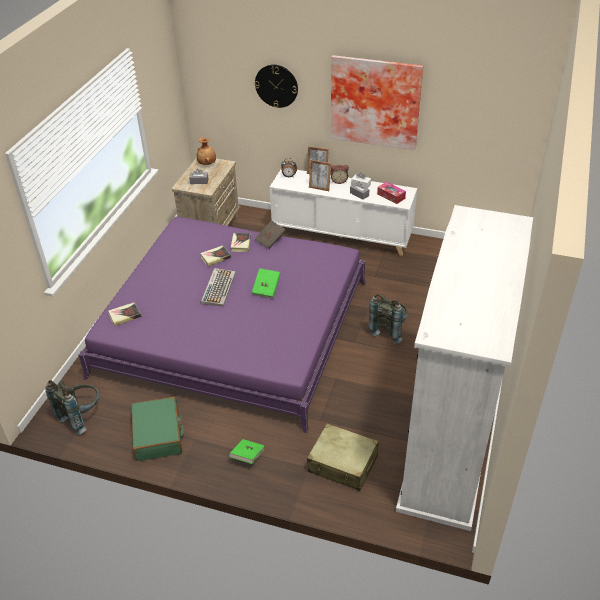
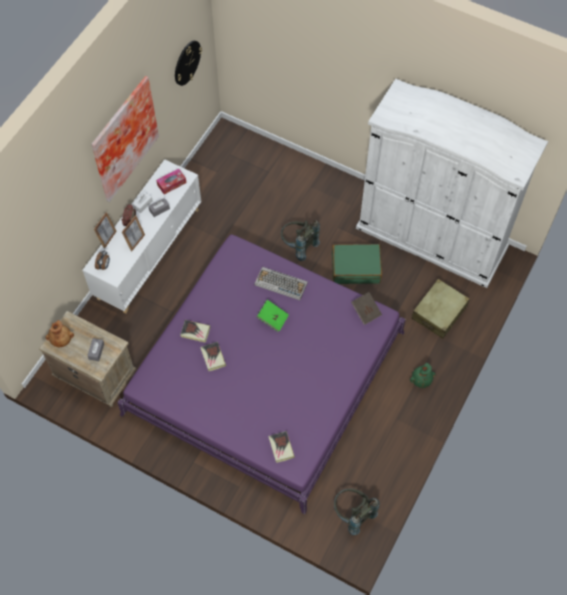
camera: 80 degrees left, 20 degrees up
(158, 435) = (386, 448): green suitcase -> green suitcase (356, 268)
(218, 287) = (261, 360): keyboard -> keyboard (280, 284)
(247, 456) = (421, 380): green book -> green vase
(270, 240) = (196, 305): brown book -> brown book (366, 311)
(276, 86) = (58, 218): wall clock -> wall clock (187, 62)

